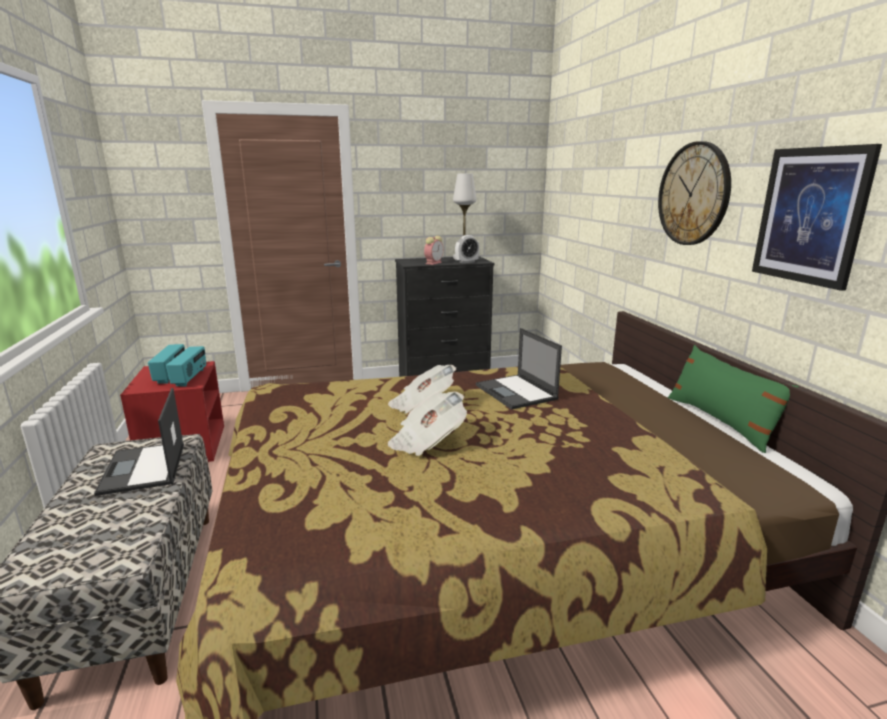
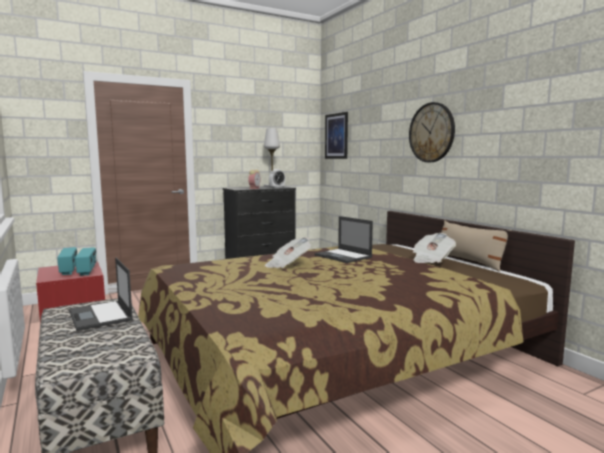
camera: 15 degrees left, 10 degrees down
(427, 441) = (307, 279): newspaper -> newspaper (431, 259)
(720, 421) = (468, 262): green pillow -> beige pillow
(810, 216) = (503, 136): picture -> picture (336, 136)

